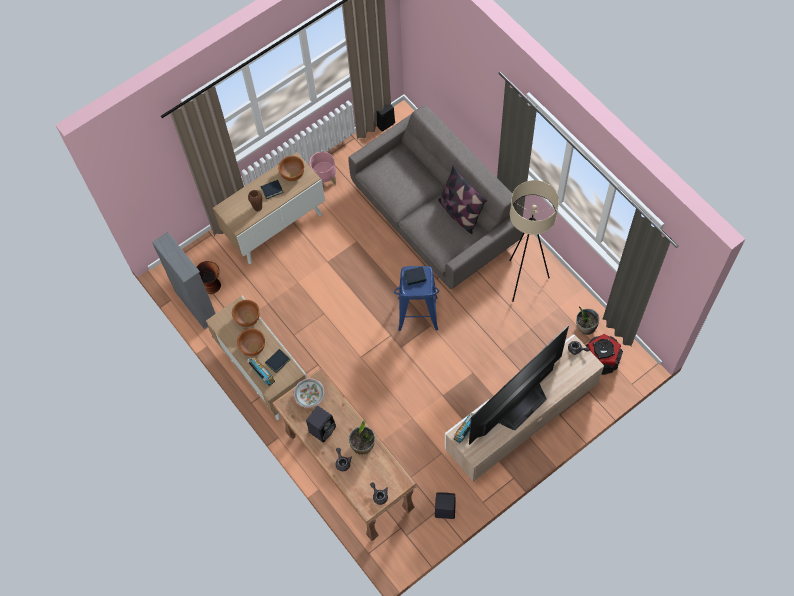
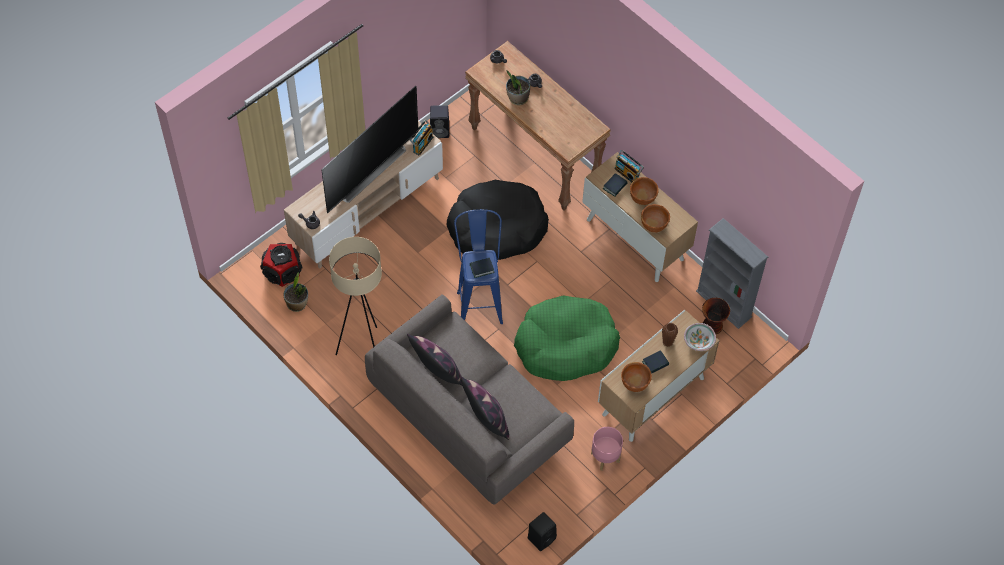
camera: 170 degrees right, 5 degrees down
(309, 396) = (575, 136): bowl -> bowl (699, 340)
(322, 429) = (558, 109): black speaker -> none
(344, 275) = (565, 345): none -> green dog bed
(395, 394) = (496, 228): none -> black dog bed
(421, 171) = (486, 419): none -> pillow

